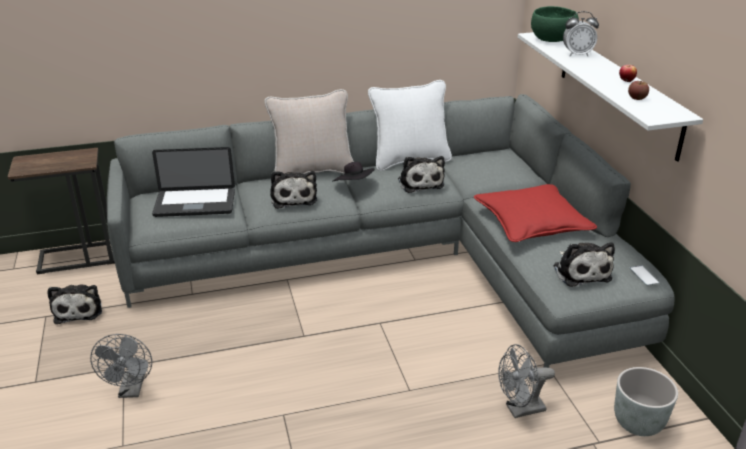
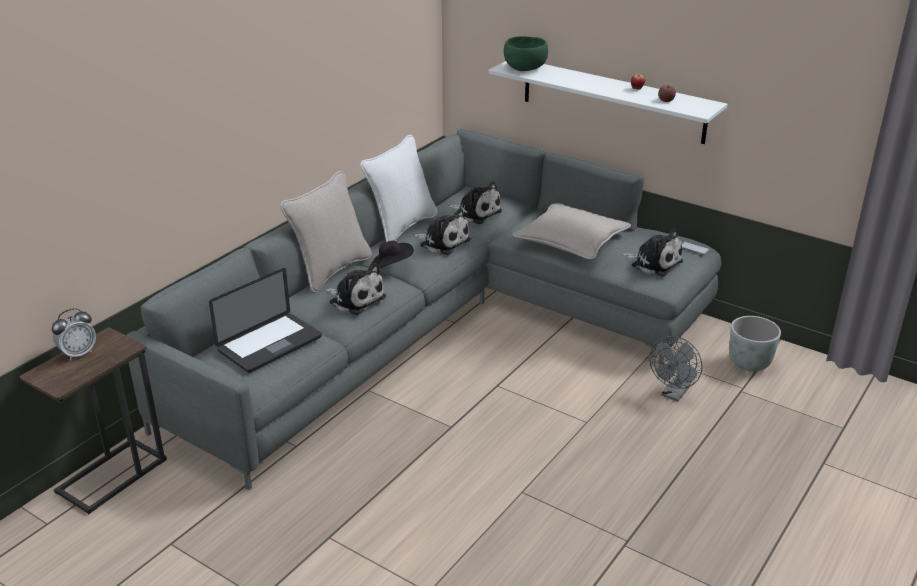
camera: 40 degrees left, 0 degrees up
(79, 310) = (199, 519): plush toy -> plush toy (475, 213)
(131, 390) = (367, 550): grey fan -> none
(532, 221) = (571, 239): red pillow -> beige pillow
(577, 54) = (566, 76): alarm clock -> alarm clock (78, 353)

